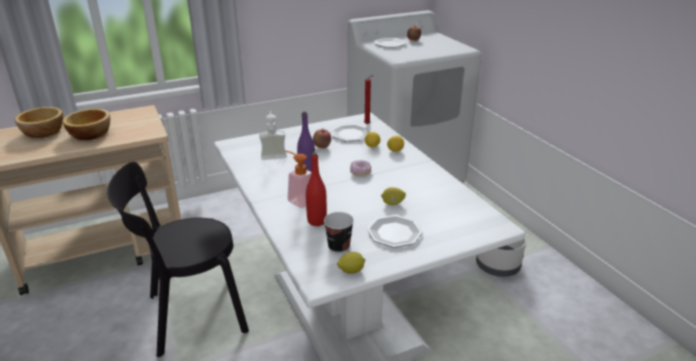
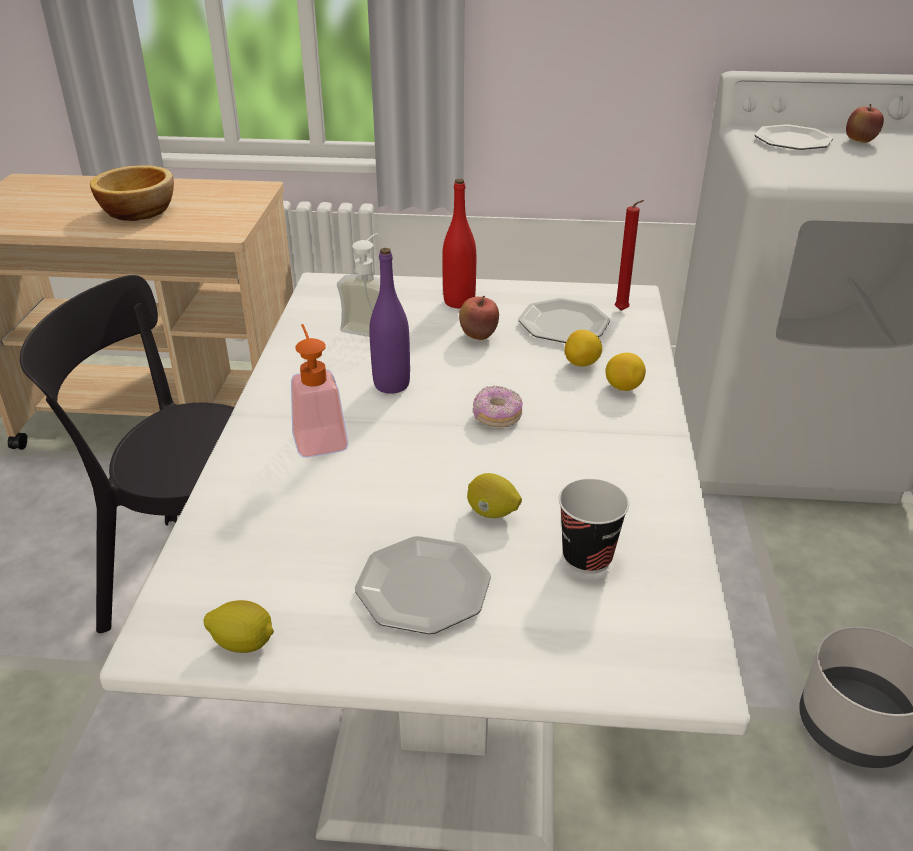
camera: 30 degrees right, 5 degrees up
(44, 132) = (84, 193): bowl -> none
(317, 221) = (300, 497): red bottle -> red bottle (459, 302)
(339, 247) = (280, 574): cup -> cup (587, 557)

